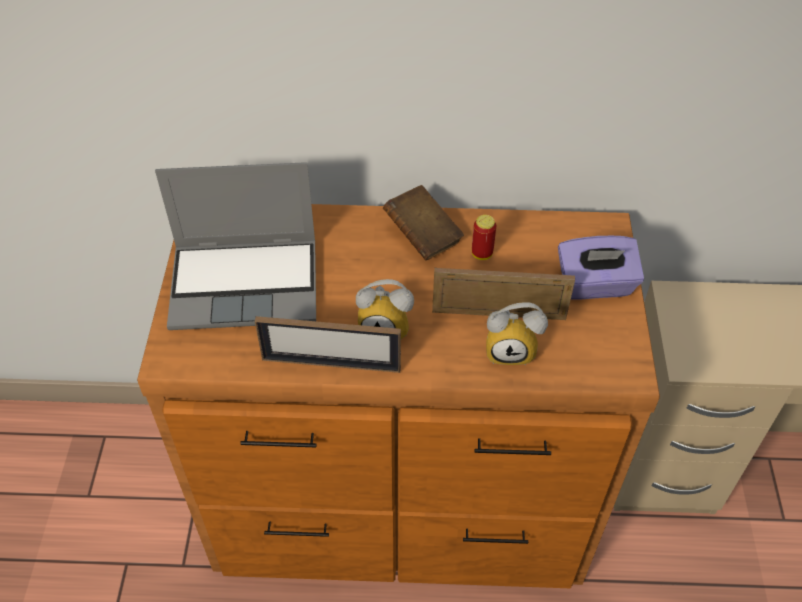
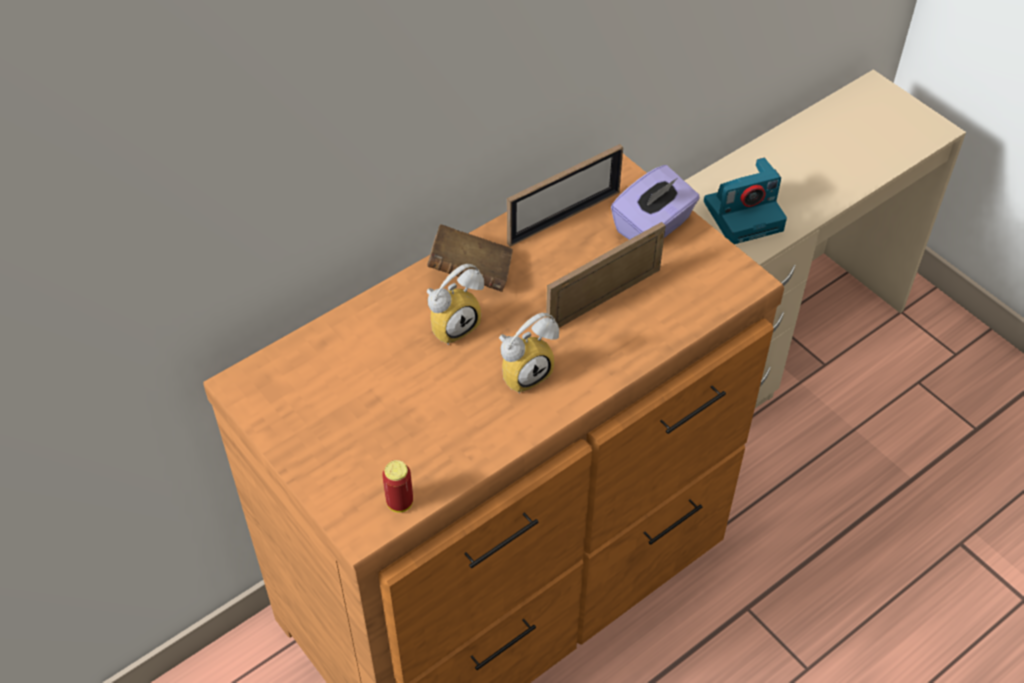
camera: 40 degrees left, 0 degrees up
(247, 284) = (359, 416): laptop -> none
(331, 364) = (512, 433): picture frame -> picture frame (564, 217)
(482, 253) = (537, 257): can -> can (400, 502)
(511, 349) = (643, 322): alarm clock -> alarm clock (453, 324)
(732, 337) = (744, 215): none -> camera

